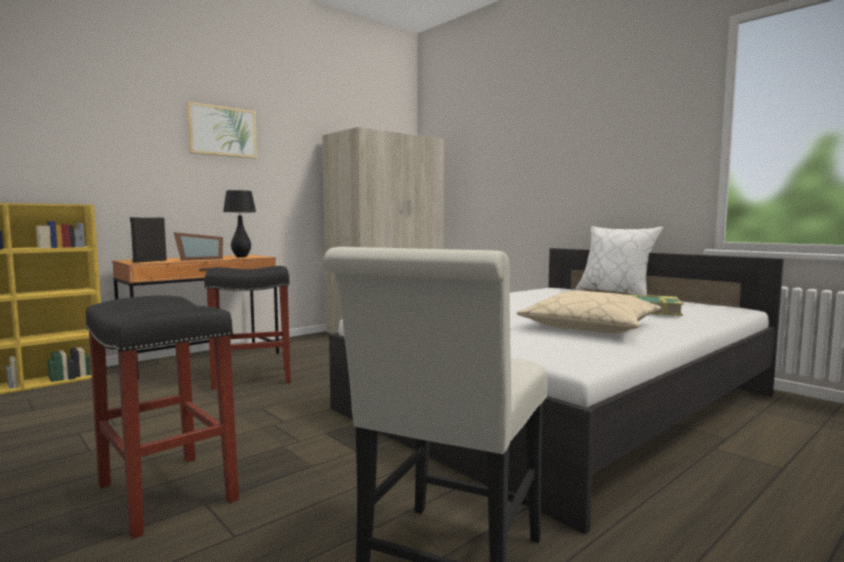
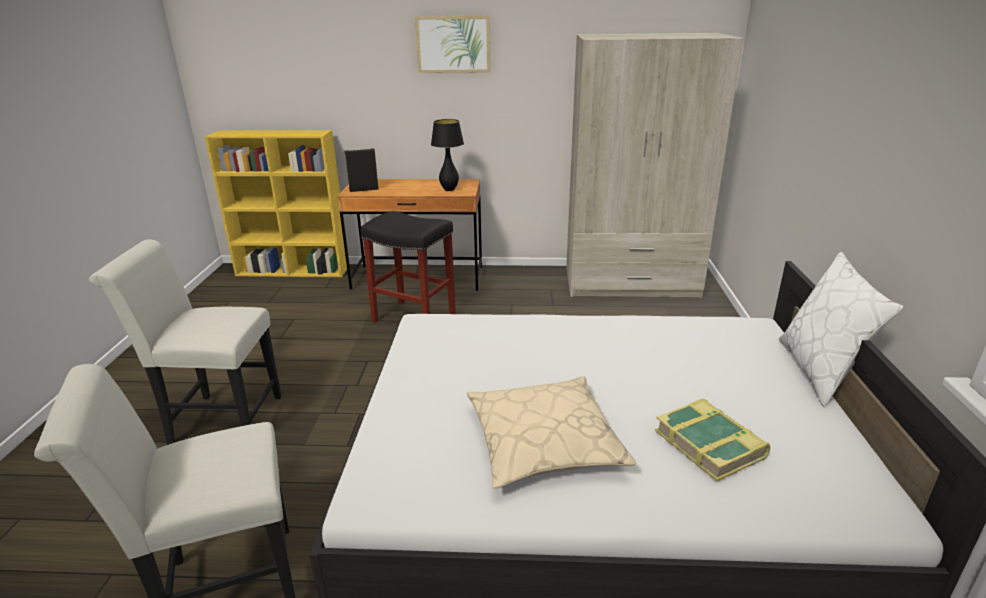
camera: 45 degrees right, 20 degrees up
(165, 492) = (218, 420): black stool -> white chair
(199, 259) = (405, 191): picture frame -> none

